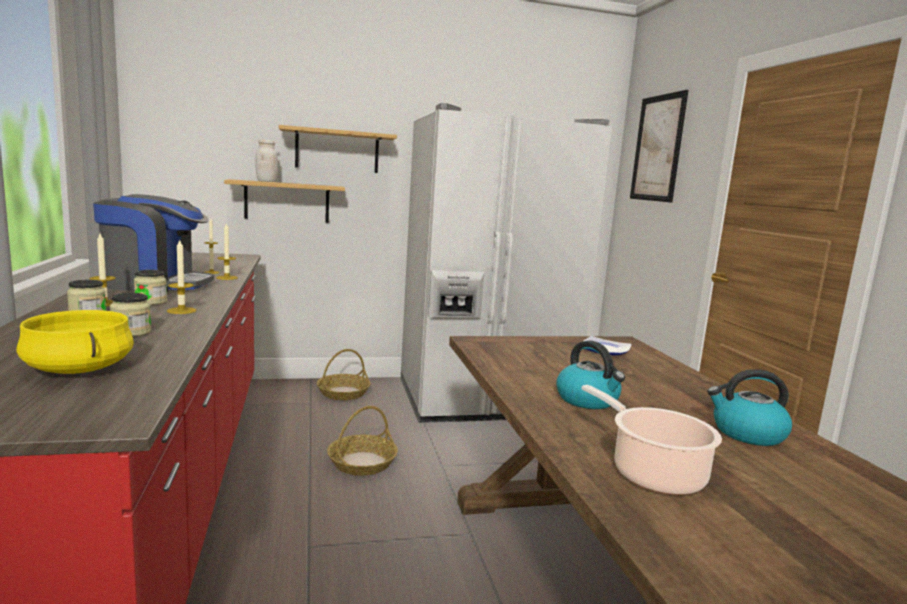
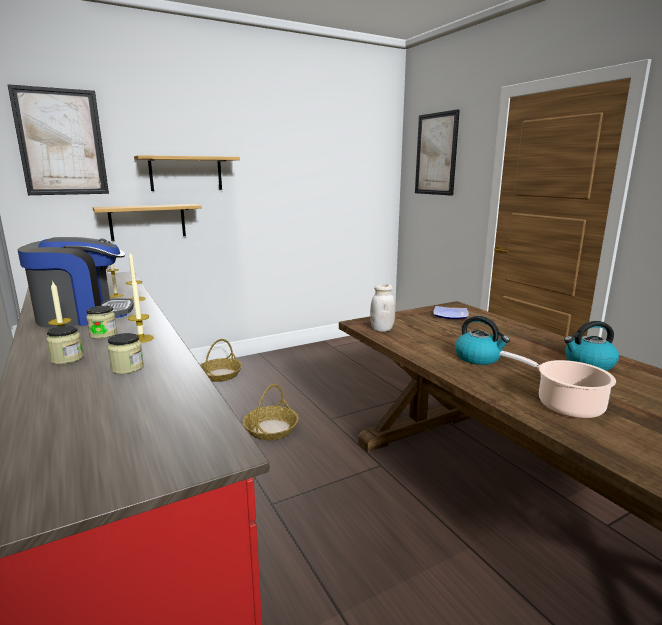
camera: 15 degrees left, 5 degrees up
(80, 368) = (132, 412): yellow cooking pot -> none
(205, 107) = (61, 142): none -> picture
(266, 181) = (130, 206): white jar -> white jar (382, 329)
(483, 399) = (329, 360): white fridge -> none

